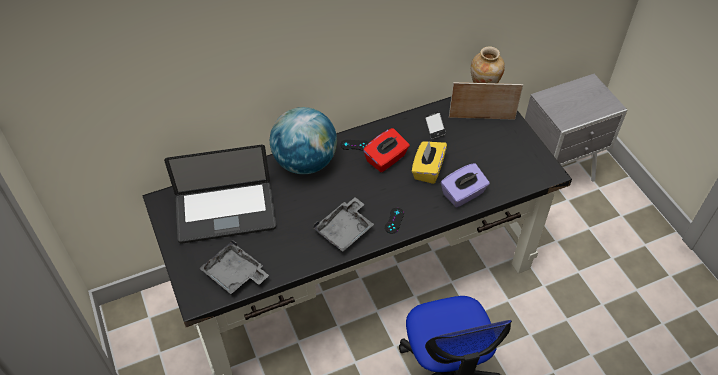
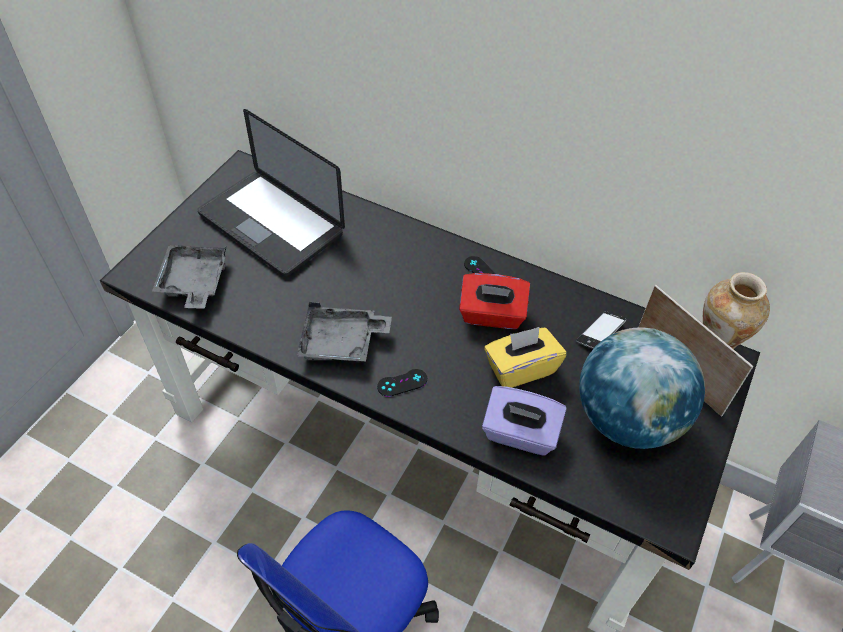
camera: 50 degrees right, 0 degrees up
(305, 162) = (408, 244): globe -> globe (627, 419)

